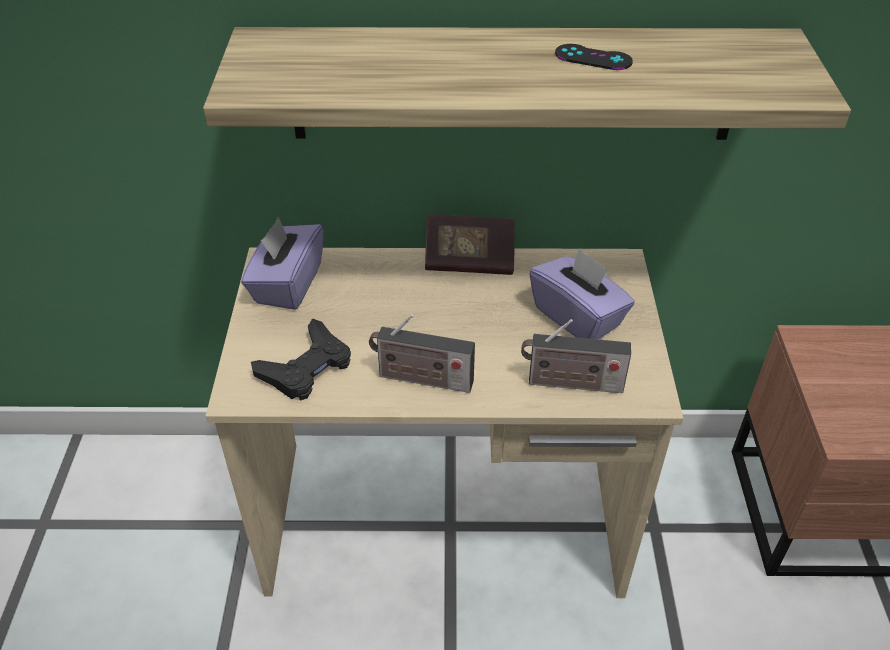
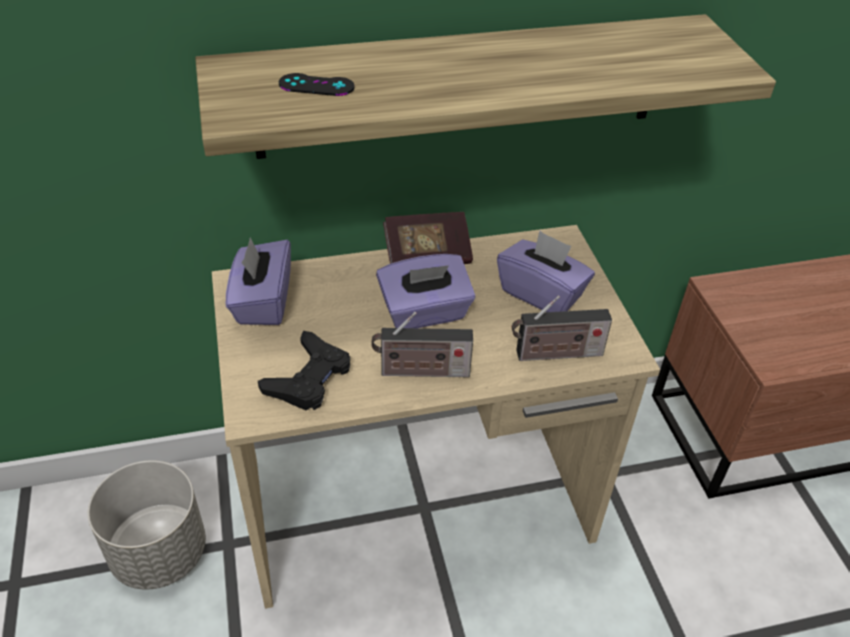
camera: 15 degrees left, 0 degrees up
(179, 521) = (158, 553): none -> grey planter
(446, 319) = (425, 313): none -> purple tissue box
(593, 58) = (545, 56): black game controller -> black game controller (316, 85)

